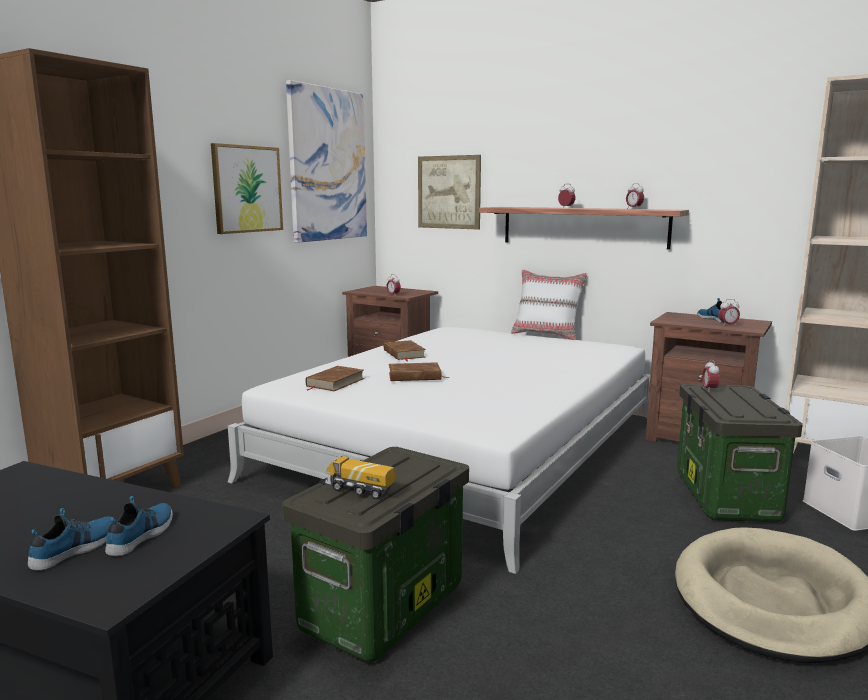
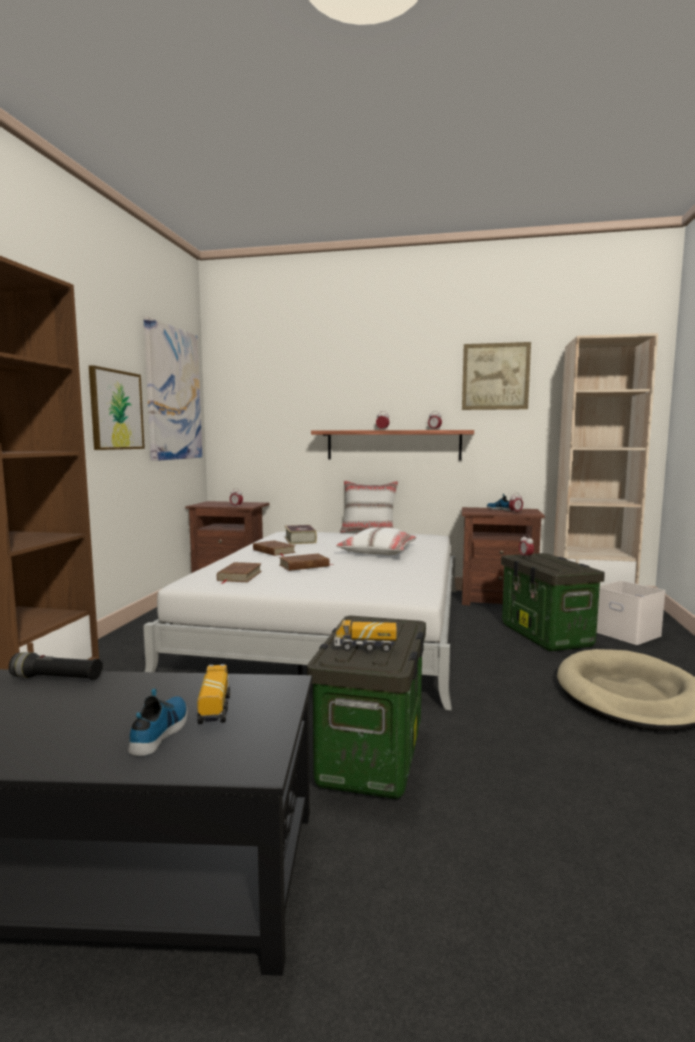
camera: 20 degrees left, 5 degrees down
(56, 478) = (57, 678): none -> black flashlight
(143, 534) = (215, 708): shoe -> toy truck
(449, 192) = (276, 419): picture -> picture (495, 376)
(452, 340) = (300, 540): none -> book
(522, 364) = (377, 552): none -> white pillow

